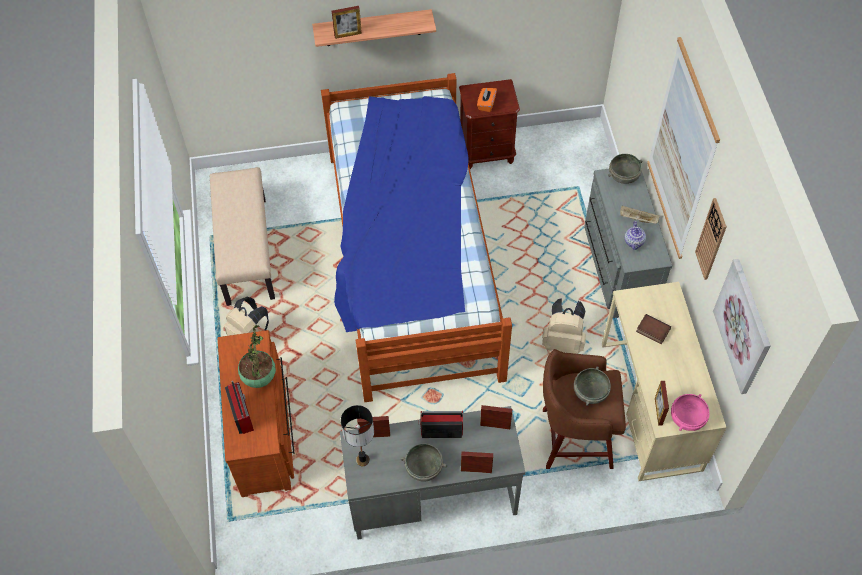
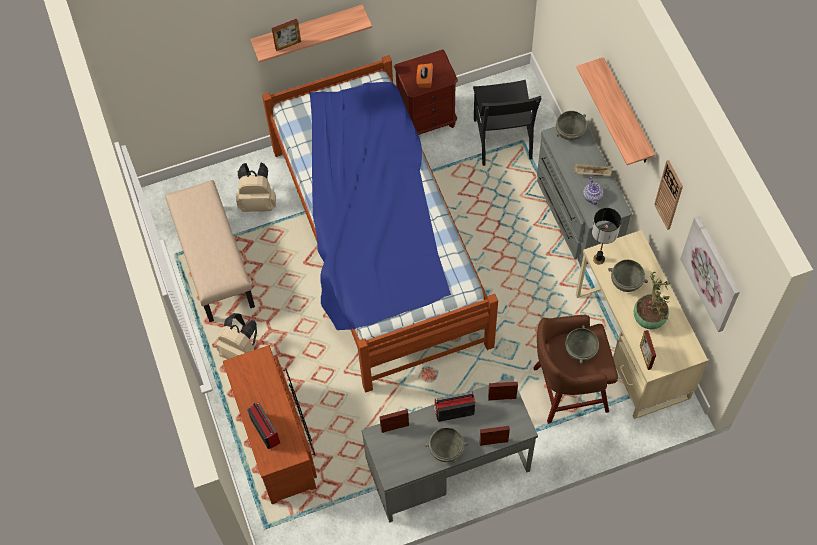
camera: 10 degrees left, 5 degrees up
(259, 376) = (272, 391): potted plant -> potted plant (648, 318)
(363, 460) = (389, 452): table lamp -> table lamp (599, 259)
(557, 182) = (502, 139): none -> black chair
(563, 341) = (539, 299): beige backpack -> beige backpack (258, 201)
(652, 331) = (626, 282): book -> grey bowl
(681, 152) = (627, 114): picture -> shelf
(686, 418) = (671, 358): pink bowl -> none

